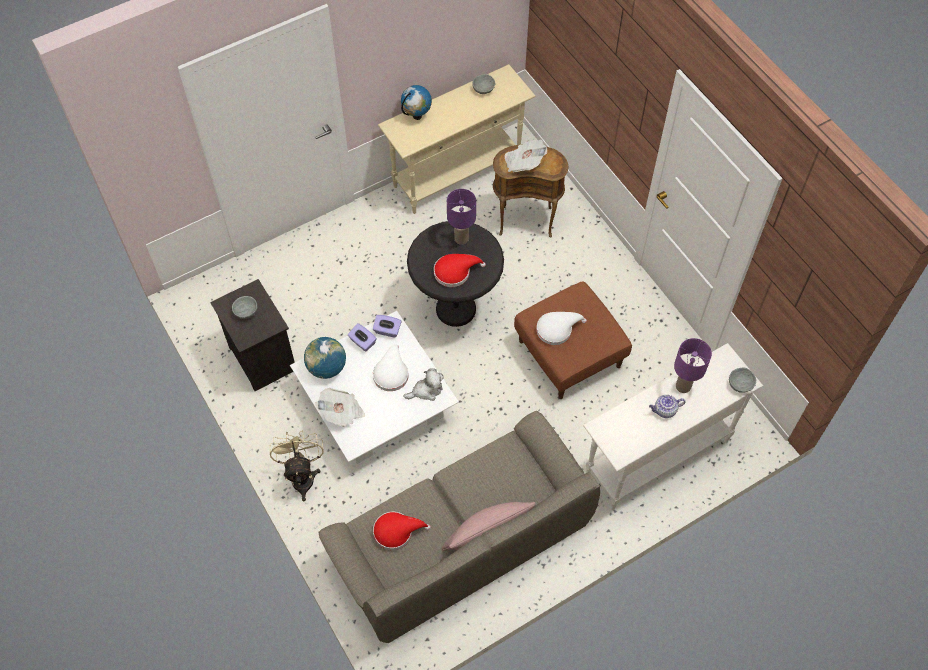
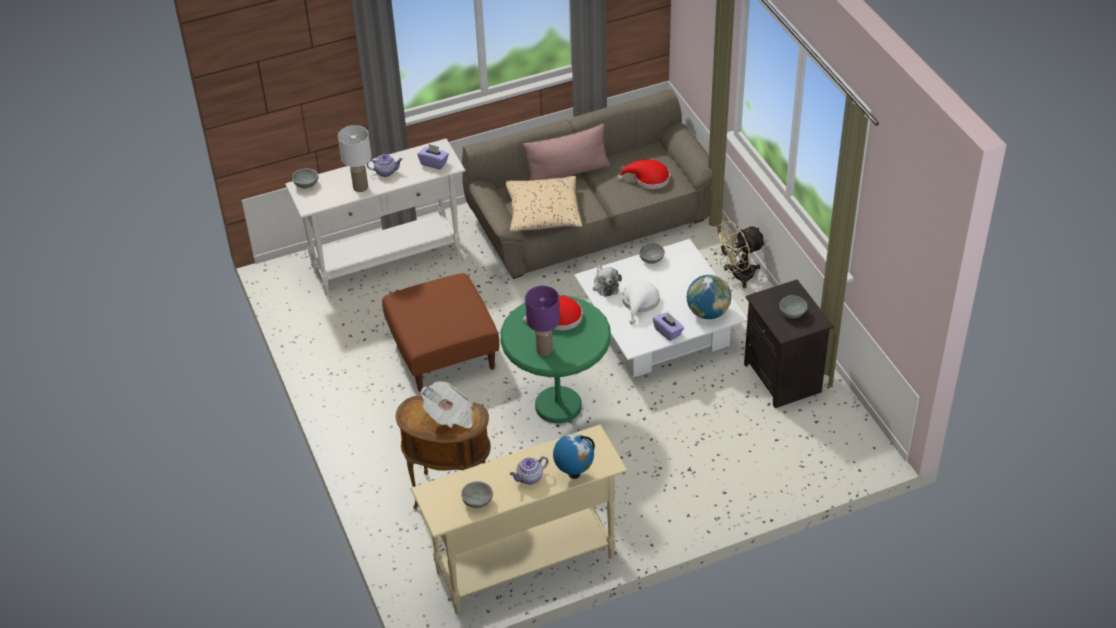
camera: 170 degrees left, 15 degrees down
(302, 475) = (737, 276): beige fan -> beige fan turned 60 degrees clockwise
(342, 412) = (694, 275): newspaper -> none
(384, 428) = (651, 259): none -> grey bowl
(387, 330) = (640, 340): purple tissue box -> purple tissue box (434, 163)
(426, 390) = (605, 285): plush toy -> plush toy turned 90 degrees counterclockwise
(449, 109) = (529, 478): none -> teapot
(455, 309) = (558, 405): black side table -> green side table
(501, 467) = (544, 213): none -> beige pillow
(557, 329) = (457, 309): white hat -> none
(682, 386) = (361, 187): purple table lamp -> white table lamp

